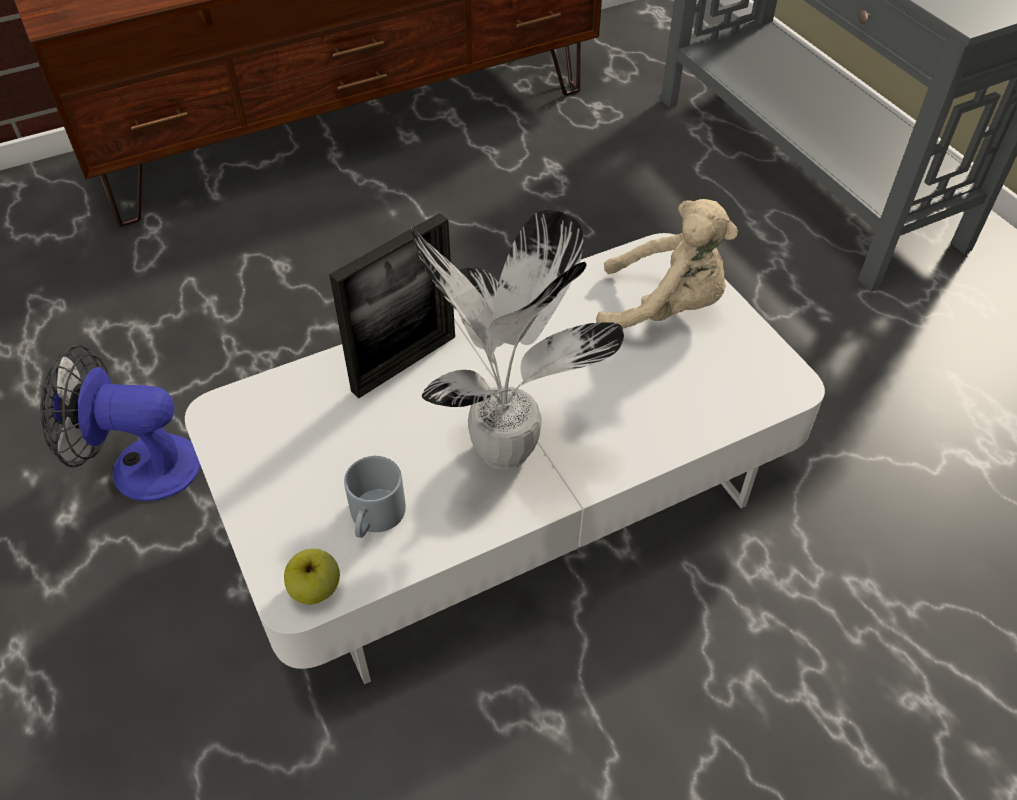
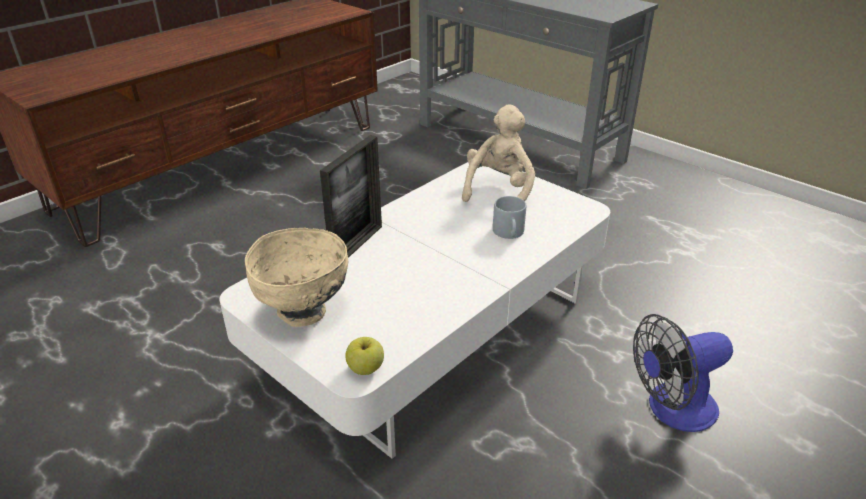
camera: 20 degrees left, 15 degrees down
(140, 467) = (164, 378): fan -> fan (671, 409)
(279, 466) = (303, 312): none -> beige bowl
(375, 518) = (384, 323): grey mug -> grey mug (510, 233)
(507, 455) = (449, 274): potted plant -> none
(664, 308) = (499, 190): beige plush toy -> beige plush toy turned 60 degrees counterclockwise

